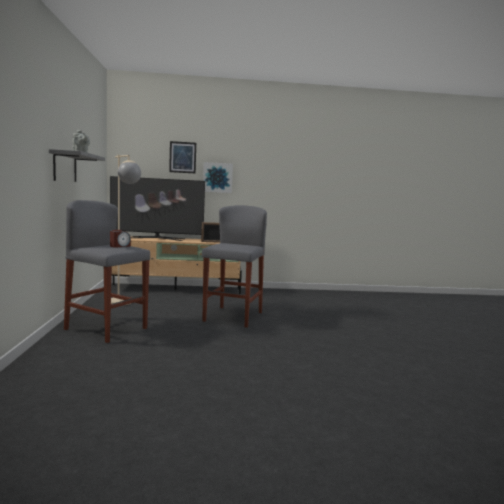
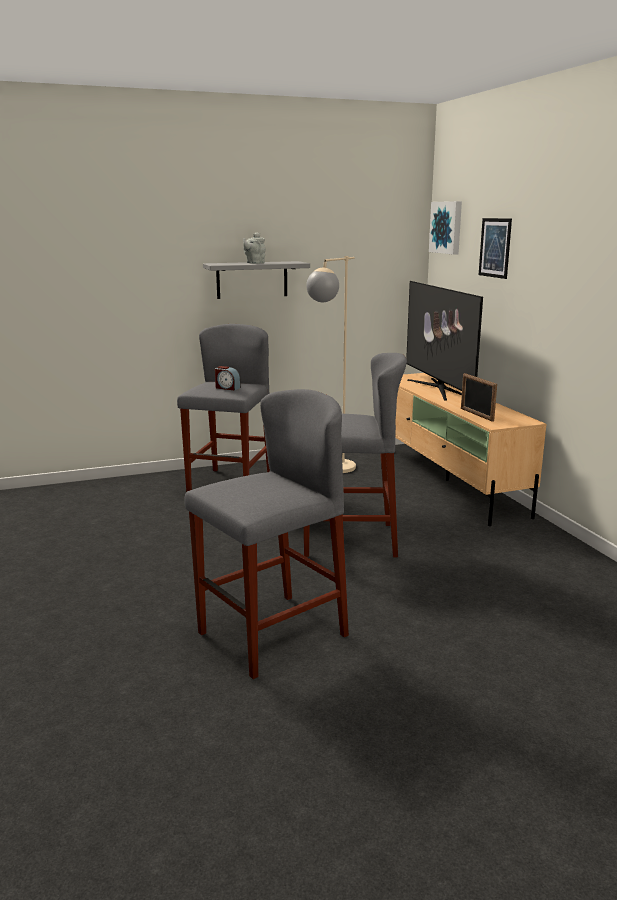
camera: 75 degrees right, 10 degrees up
(217, 177) = (532, 289): picture -> picture (447, 227)
(332, 345) = (272, 634): none -> grey stool

